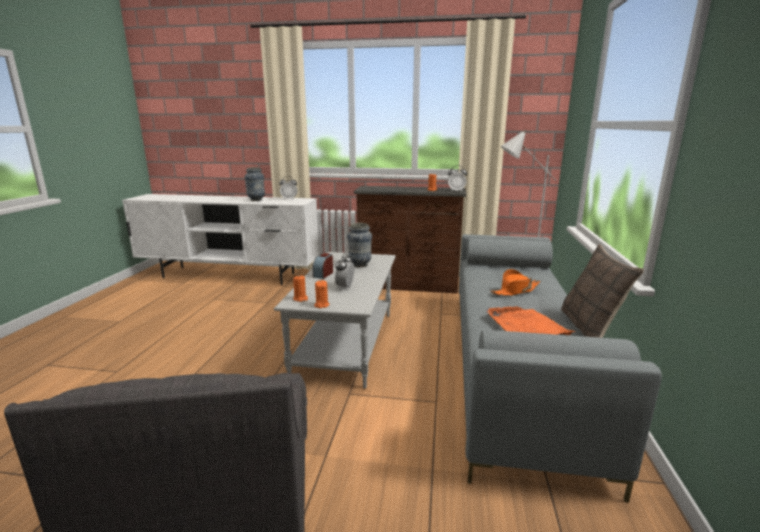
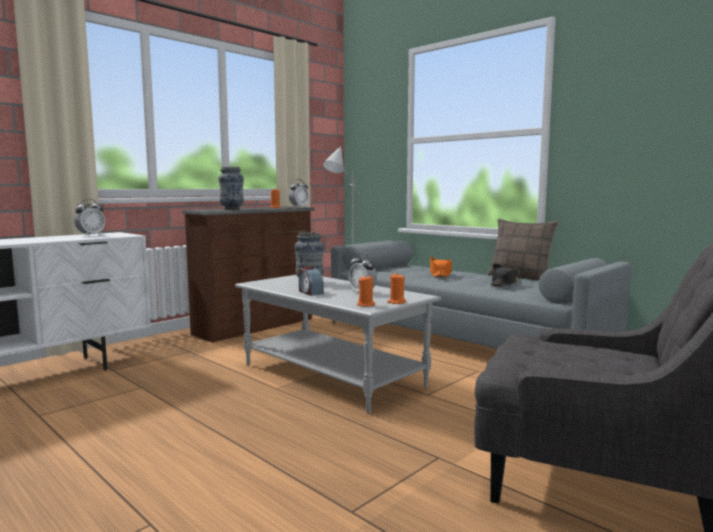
camera: 55 degrees left, 10 degrees down
(256, 200) = (39, 239): vase -> vase (232, 209)
(526, 326) = (504, 283): orange tray -> black hat

